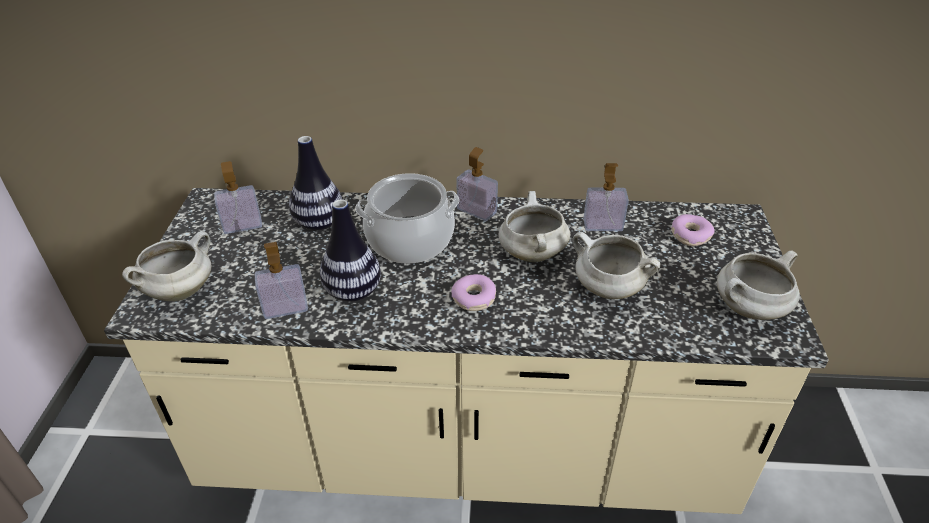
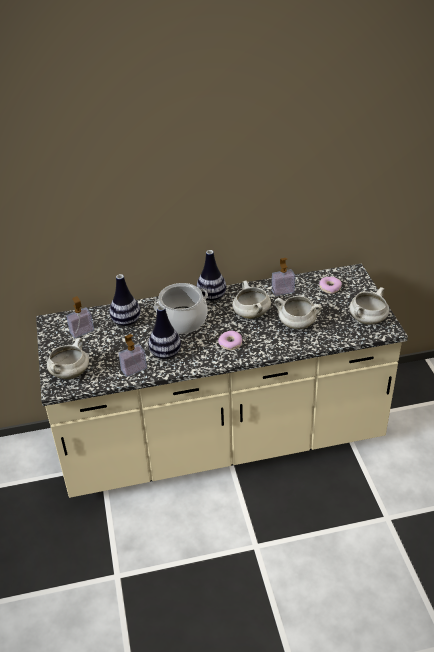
camera: 15 degrees left, 0 degrees up
(476, 211) = (211, 296): soap dispenser -> vase

